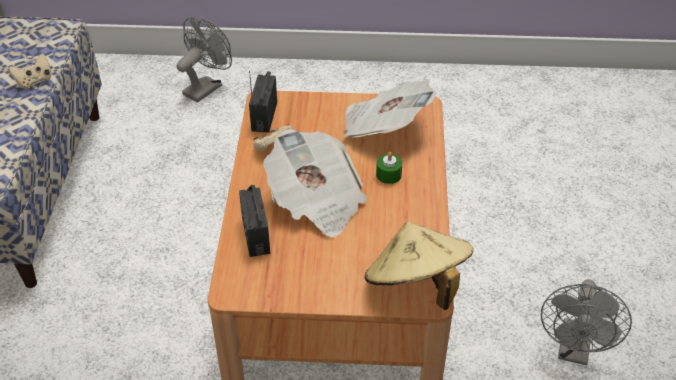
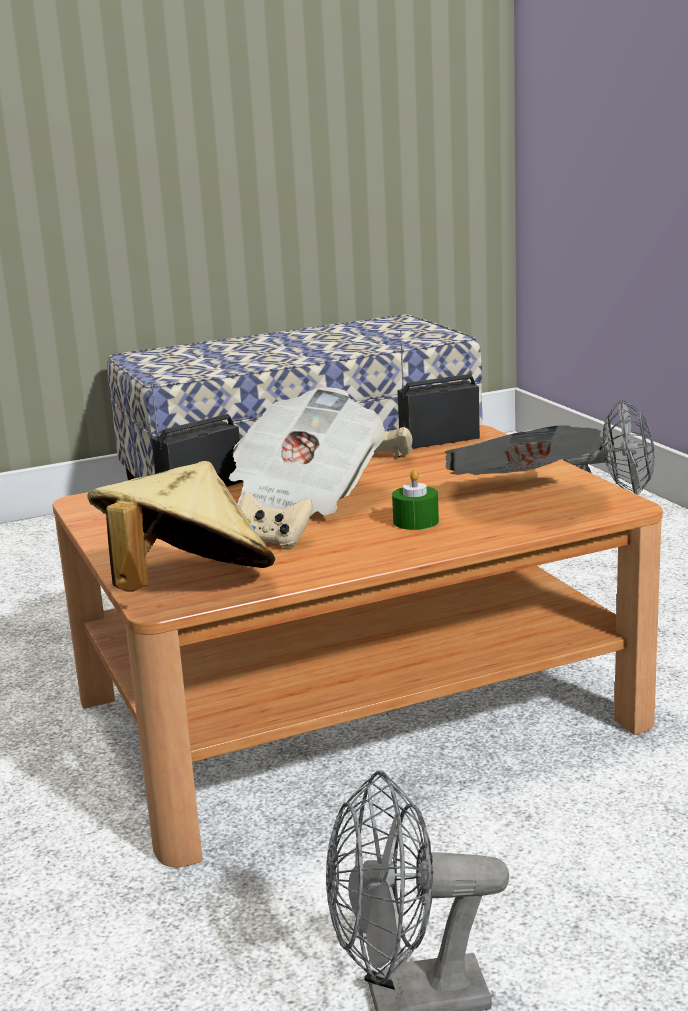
camera: 65 degrees right, 25 degrees down
(34, 81) = (340, 351): beige game controller -> beige game controller (273, 541)

